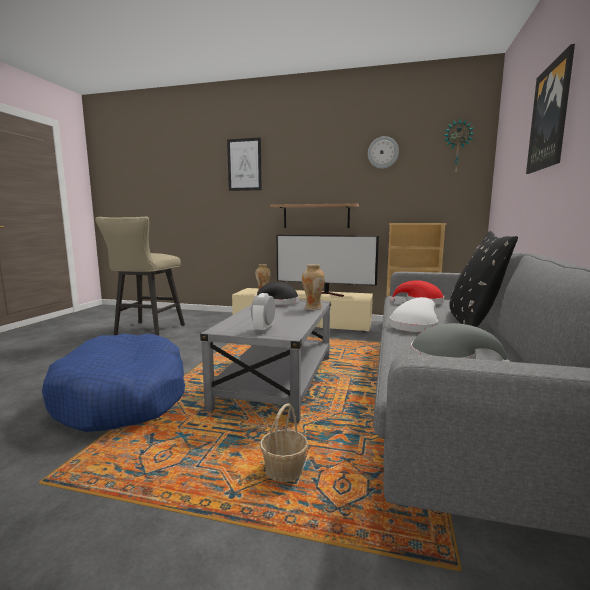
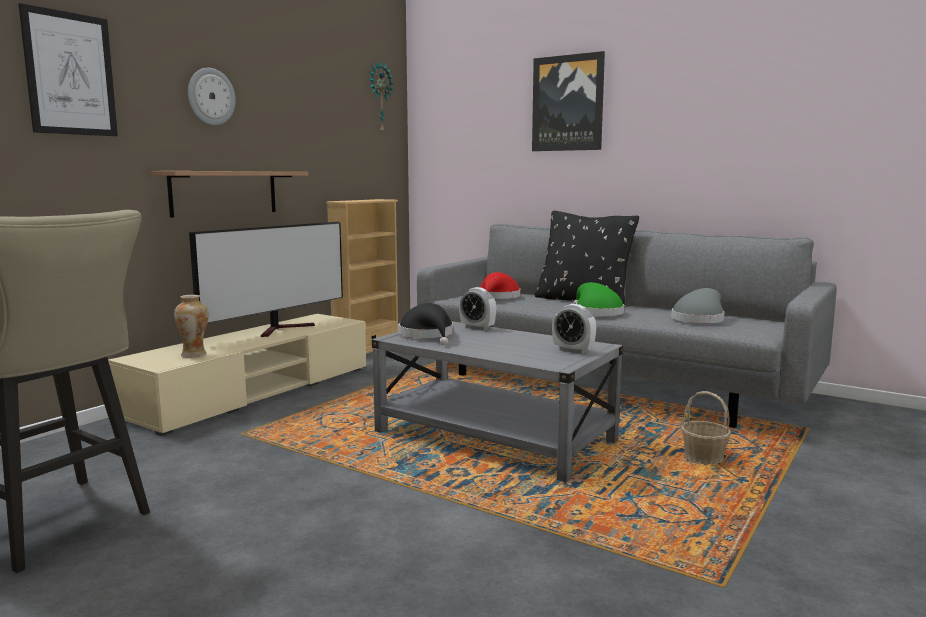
camera: 70 degrees left, 0 degrees up
(123, 397) = (480, 541): blue dog bed -> none
(313, 308) = (477, 328): vase -> alarm clock
(383, 152) = (307, 91): wall clock -> wall clock (210, 96)
(415, 326) = (596, 312): white hat -> green hat

